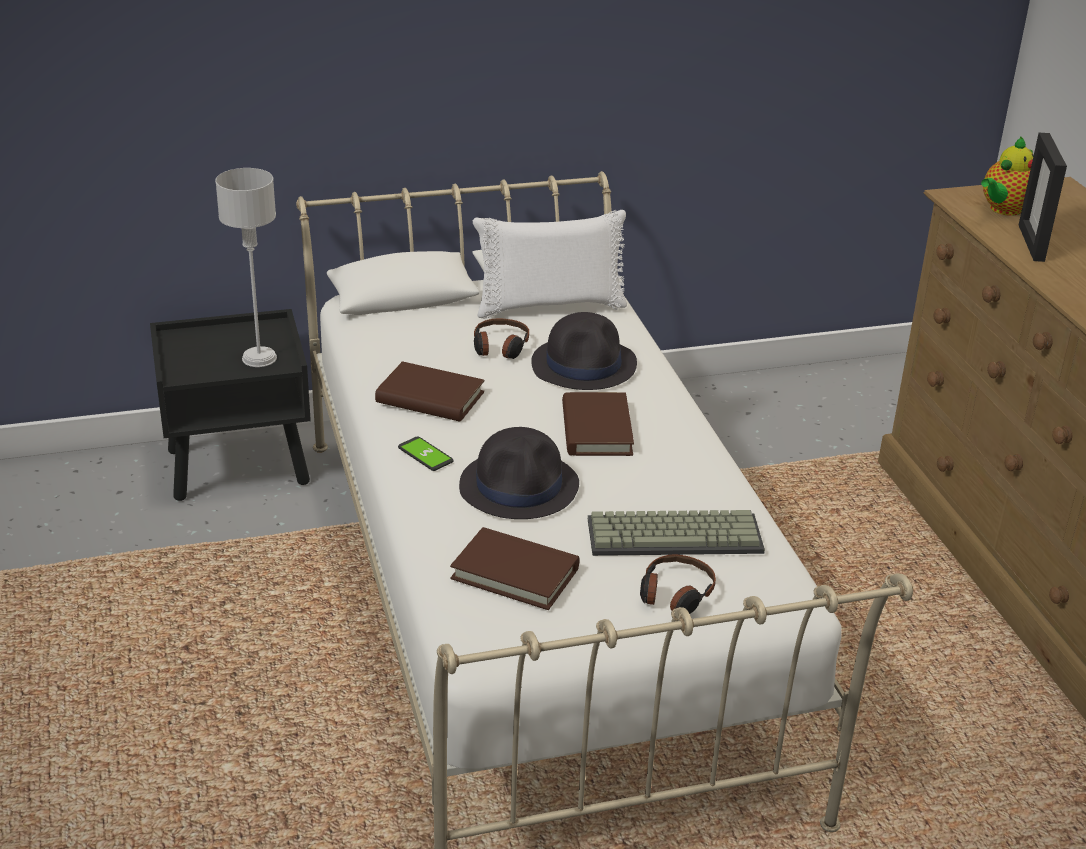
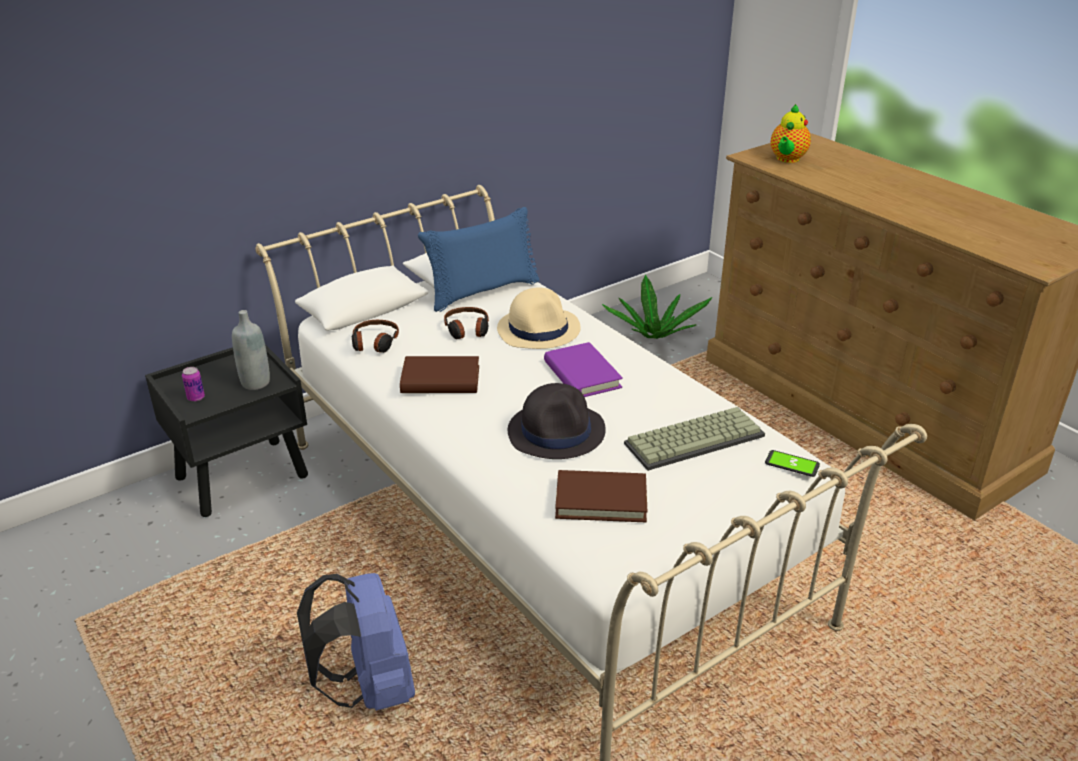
camera: 20 degrees left, 0 degrees up
(189, 360) = (196, 398): none -> can
(249, 727) = (369, 687): none -> blue backpack
(260, 358) = (255, 383): grey table lamp -> grey bottle
(425, 455) = (467, 425): phone -> phone (792, 464)
(550, 306) = (482, 292): white pillow -> blue pillow
(584, 365) = (539, 329): black hat -> beige hat
(596, 429) = (582, 375): brown book -> purple book
(674, 595) = (726, 484): headphones -> headphones (374, 343)
(829, 415) = (654, 335): none -> potted plant
(1033, 243) = (824, 177): picture frame -> none

